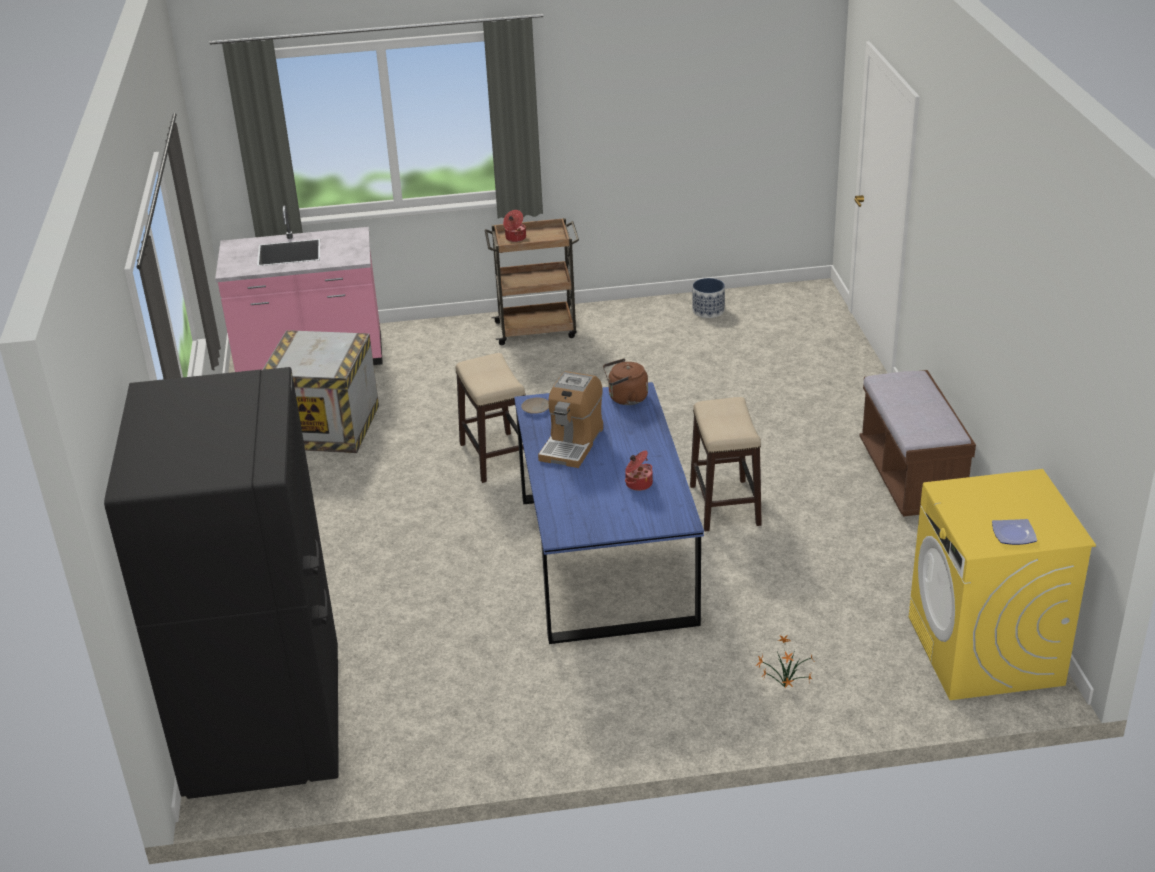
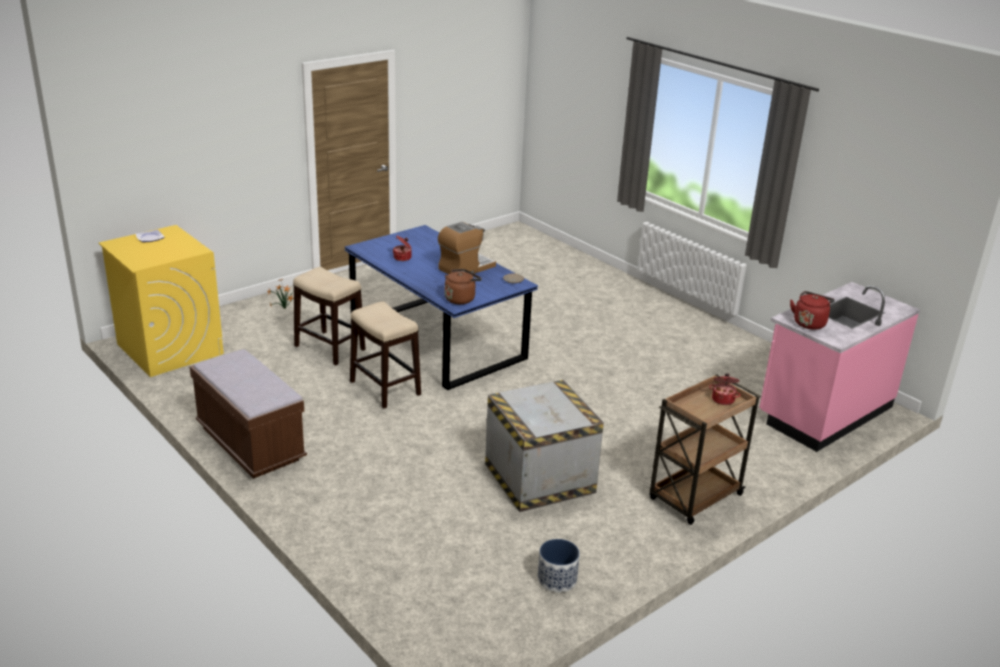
camera: 145 degrees right, 5 degrees down
(267, 724) = (526, 247): black fridge -> none
(328, 427) = (719, 367): crate -> crate (538, 478)
(347, 251) = (809, 323): none -> red kettle
(496, 457) = (577, 378): stool -> stool (329, 347)
(572, 443) = (466, 268): coffee machine -> coffee machine turned 60 degrees clockwise

